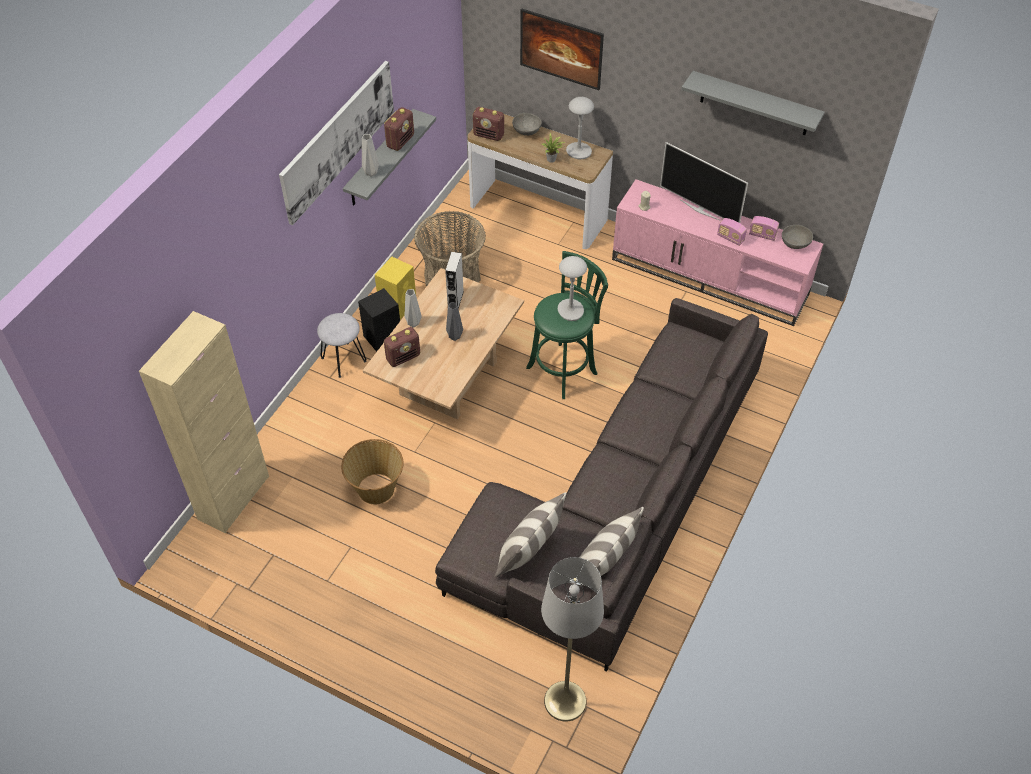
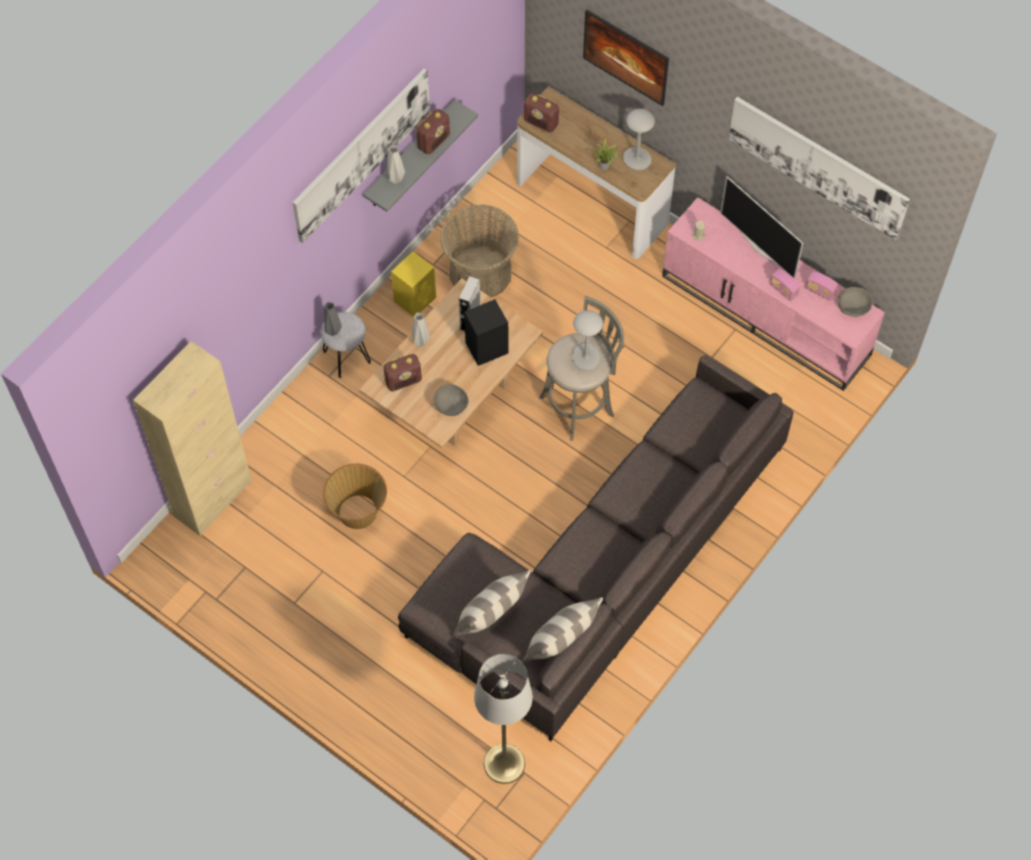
camera: 10 degrees right, 10 degrees up
(383, 337) = (393, 336): black speaker -> black speaker (487, 347)
(454, 336) = (460, 364): grey vase -> grey vase (332, 330)
(526, 131) = (584, 123): grey bowl -> grey bowl (450, 406)
(564, 369) = (580, 404): green stool -> grey stool
(755, 104) = (818, 166): grey shelf -> picture

